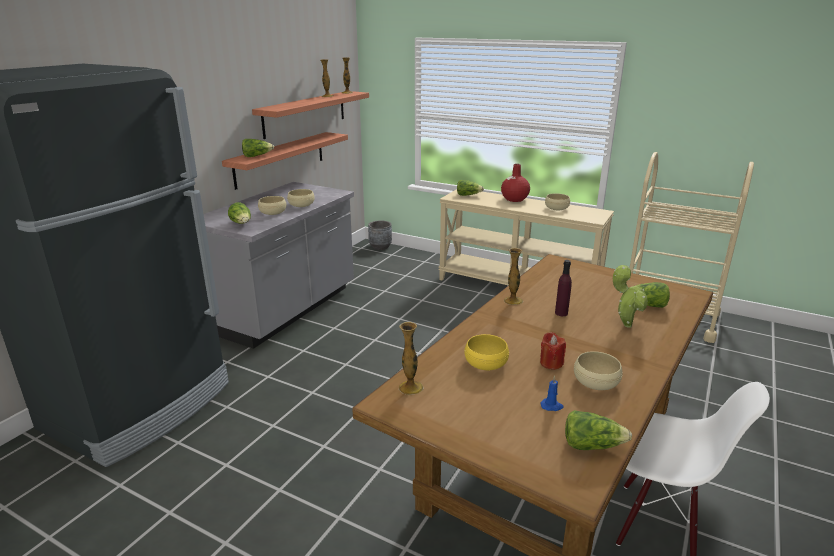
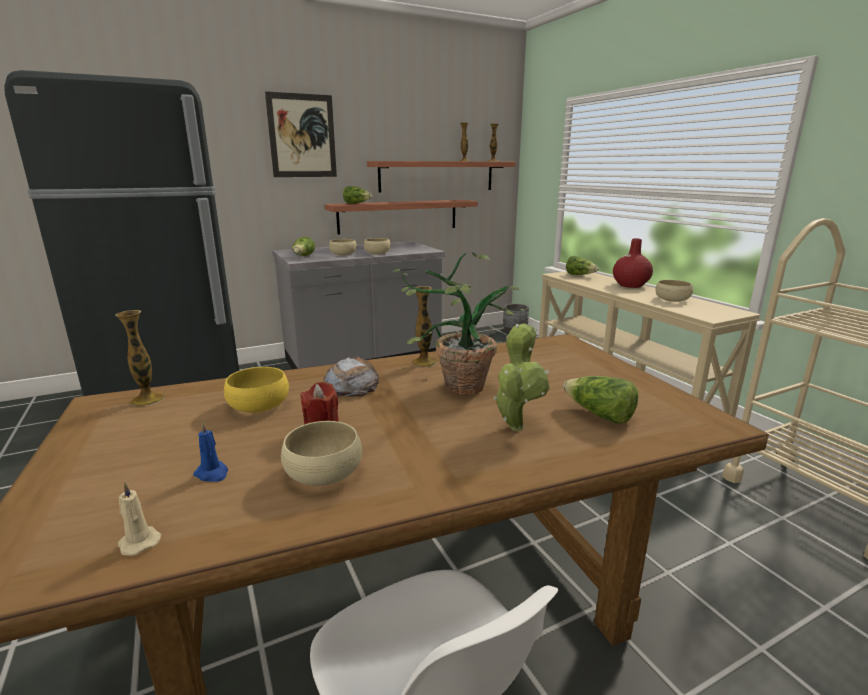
camera: 35 degrees right, 5 degrees down
(197, 93) = (302, 136): none -> picture
(507, 331) = (351, 385): none -> bread
(561, 313) = (454, 388): purple bottle -> potted plant
(592, 445) = (138, 542): lettuce -> beige candle

